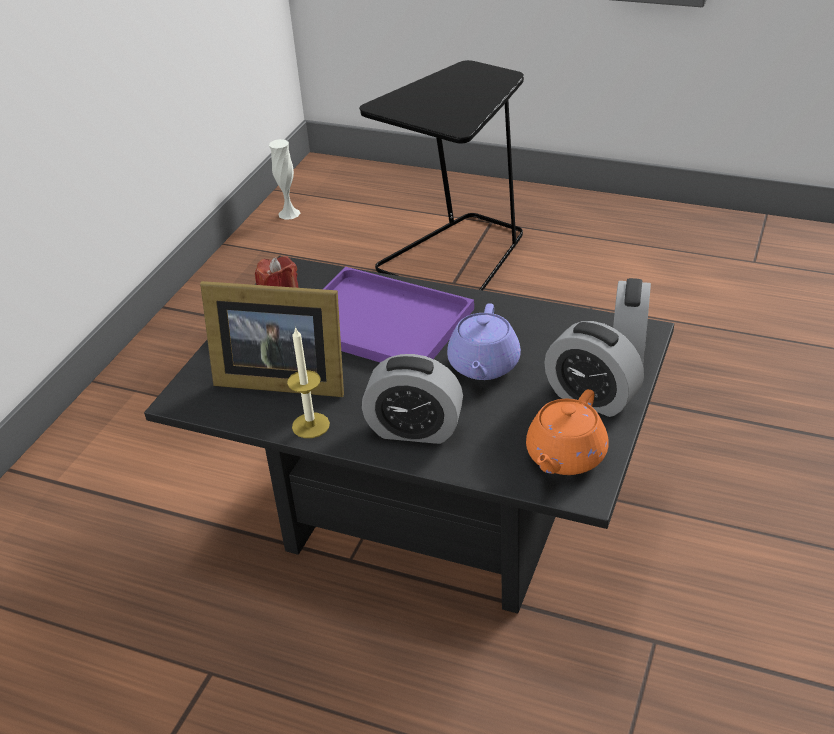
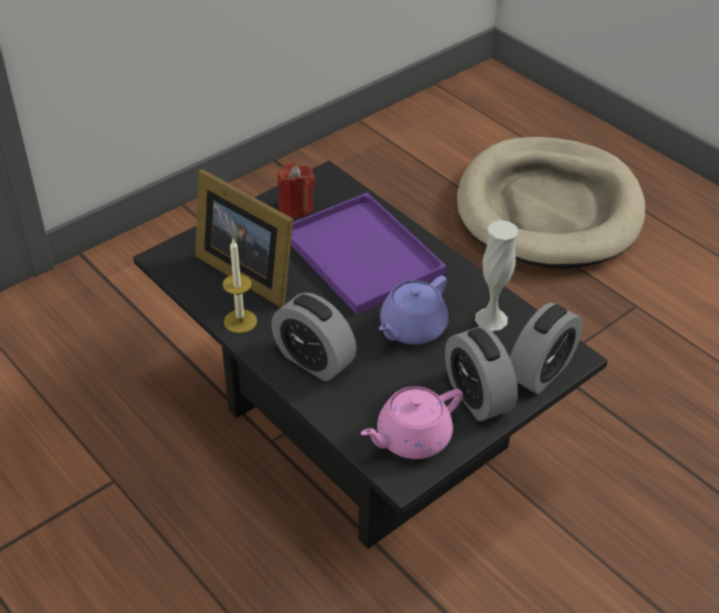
camera: 25 degrees right, 5 degrees up
(289, 213) = (432, 112): white vase -> white vase (491, 319)
(457, 257) = (549, 209): black side table -> beige dog bed
(565, 457) = (411, 438): orange teapot -> pink teapot

